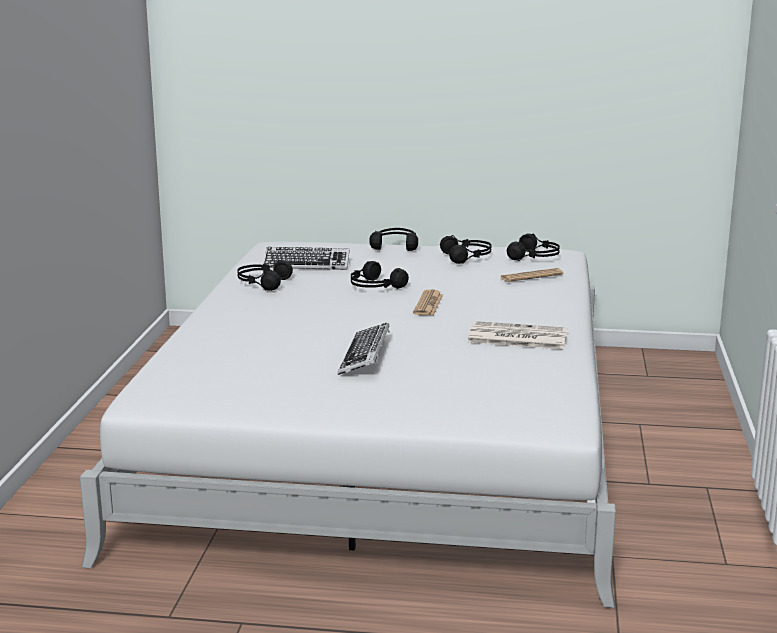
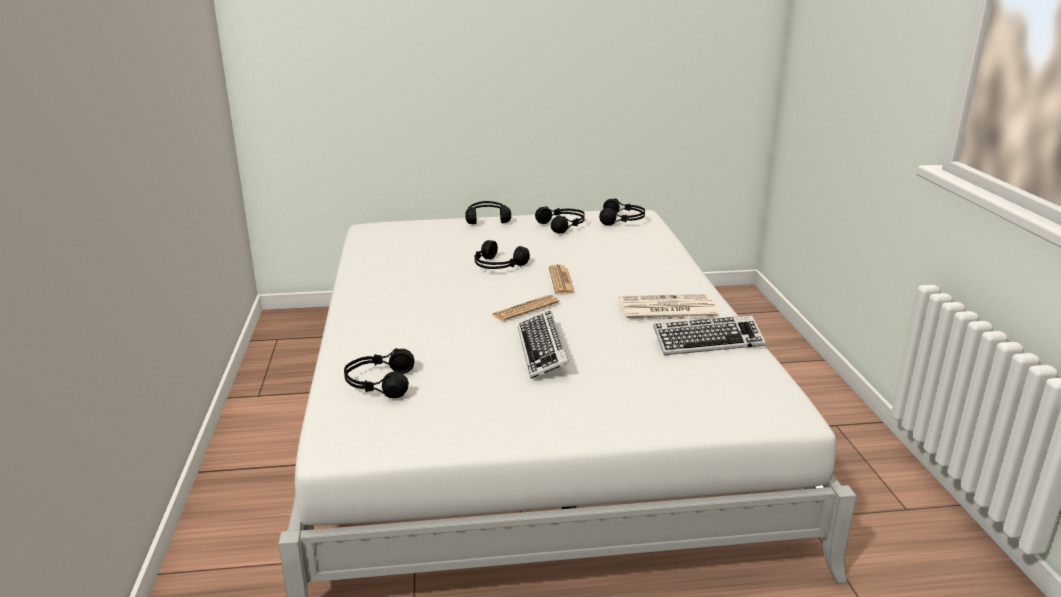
camera: 15 degrees left, 5 degrees up
(262, 283) = (384, 272): black headphones -> black headphones (379, 384)
(306, 264) = (415, 246): keyboard -> keyboard (708, 341)
(531, 276) = (633, 241): newspaper -> newspaper (525, 309)

